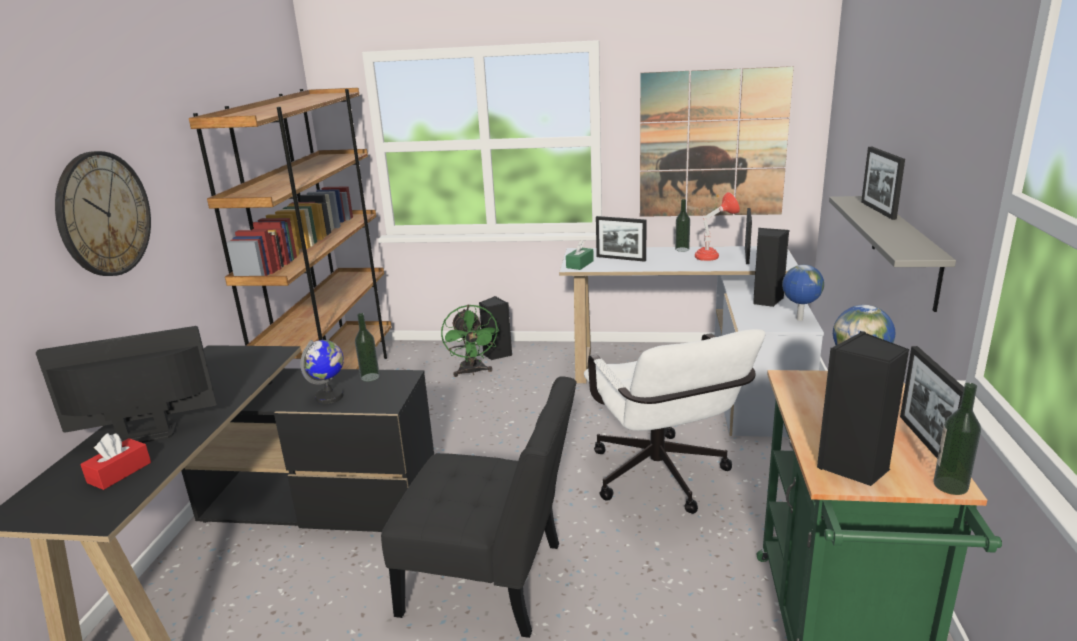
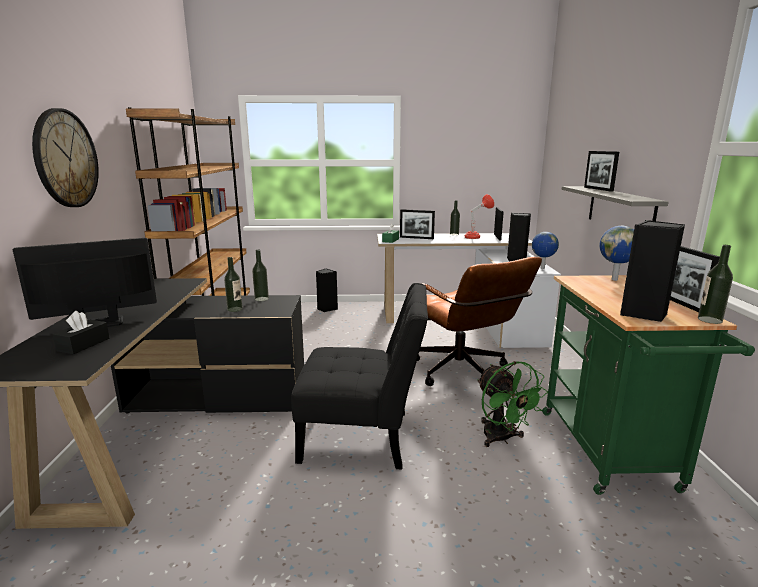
camera: 10 degrees left, 5 degrees down
(119, 472) = (83, 344): red tissue box -> black tissue box
(330, 397) = (235, 309): globe -> bottle
(472, 372) = (312, 318): green fan -> green fan (502, 439)
(663, 481) = (464, 374): white office chair -> brown office chair
(712, 144) = (471, 167): picture -> none

